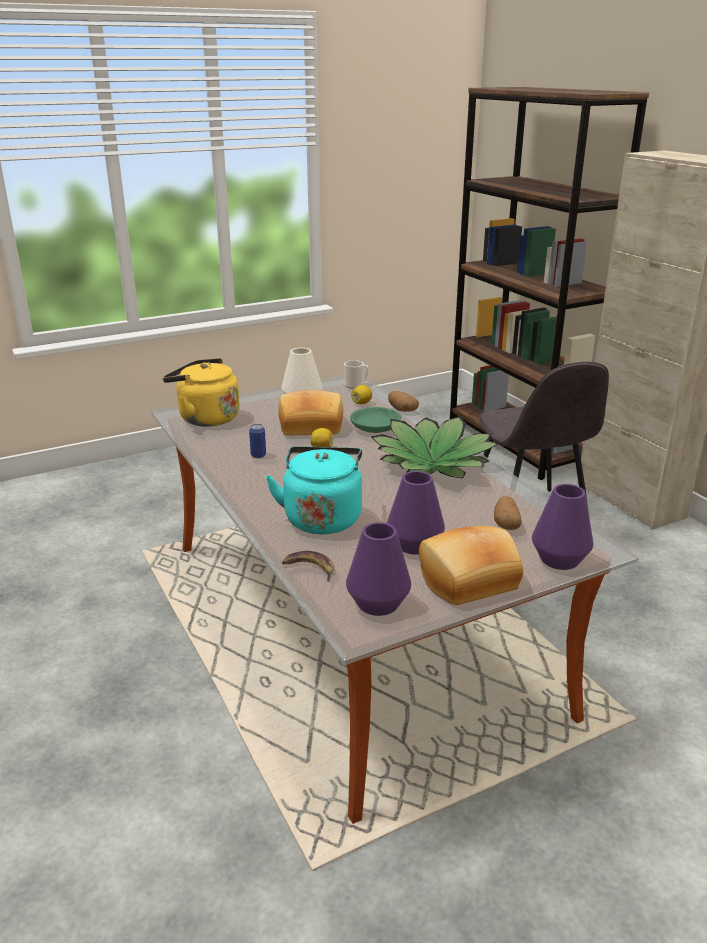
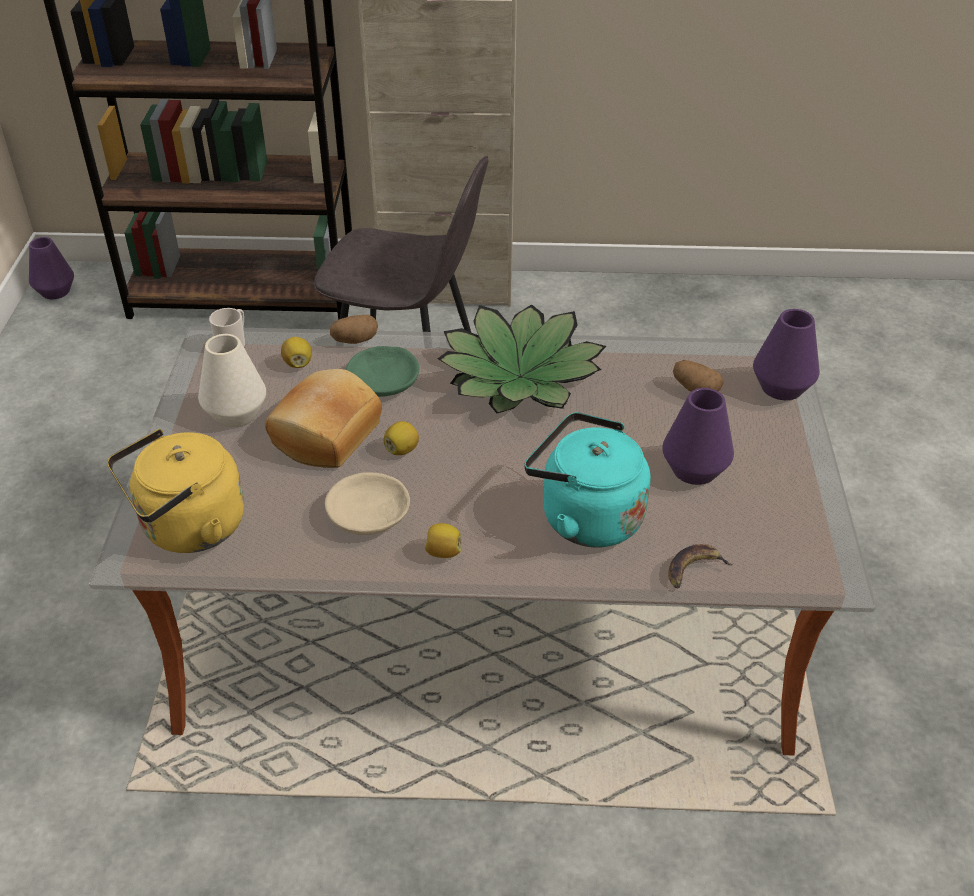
camera: 60 degrees left, 15 degrees up
(247, 482) = (443, 552): none -> lemon
(258, 455) = (369, 515): can -> beige bowl
(378, 603) = (792, 543): purple vase -> purple vase (55, 291)
(469, 581) = (787, 462): bread -> none

